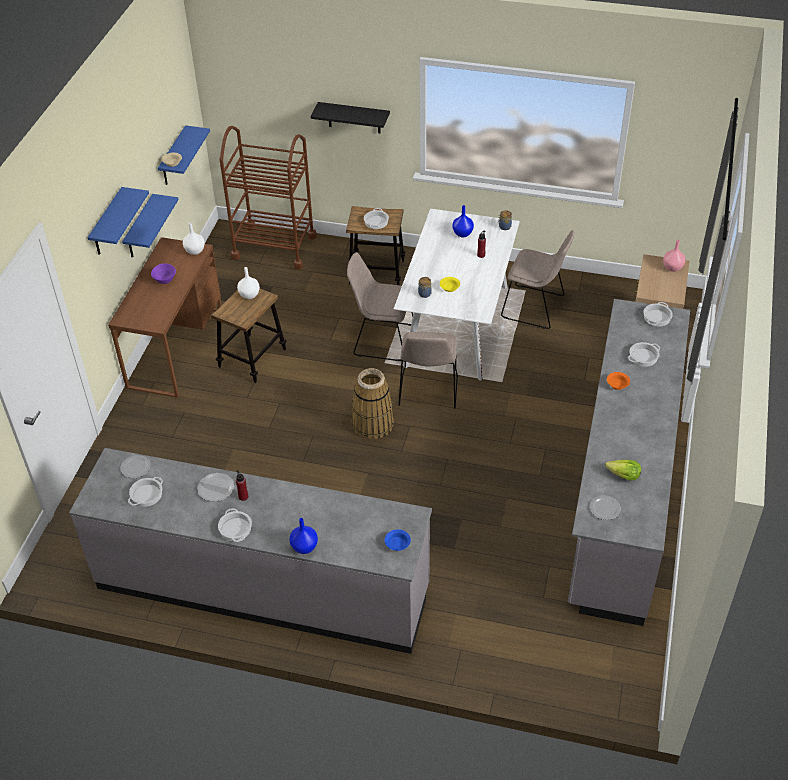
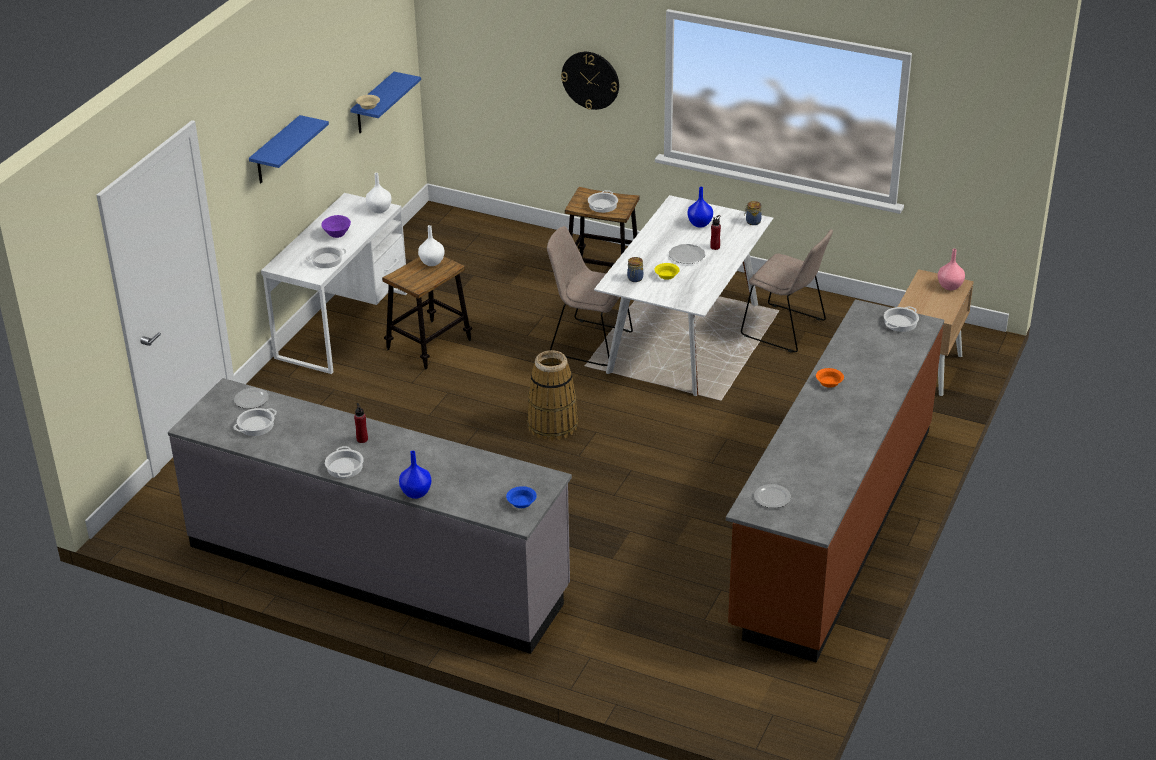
camera: 10 degrees right, 10 degrees down
(140, 228) = (318, 172): blue shelf -> none
(176, 348) = (343, 325): brown desk -> white desk
(216, 488) = (334, 429): plate -> plate (687, 256)
(274, 247) = (487, 235): brown cart -> none
(354, 118) = (590, 80): black shelf -> wall clock
(428, 391) = (628, 400): beige chair -> none
(621, 491) = (832, 526): grey counter -> brown counter
(623, 476) = (805, 469): lettuce -> none
(643, 356) = (870, 359): cooking pot -> cooking pot (327, 260)

